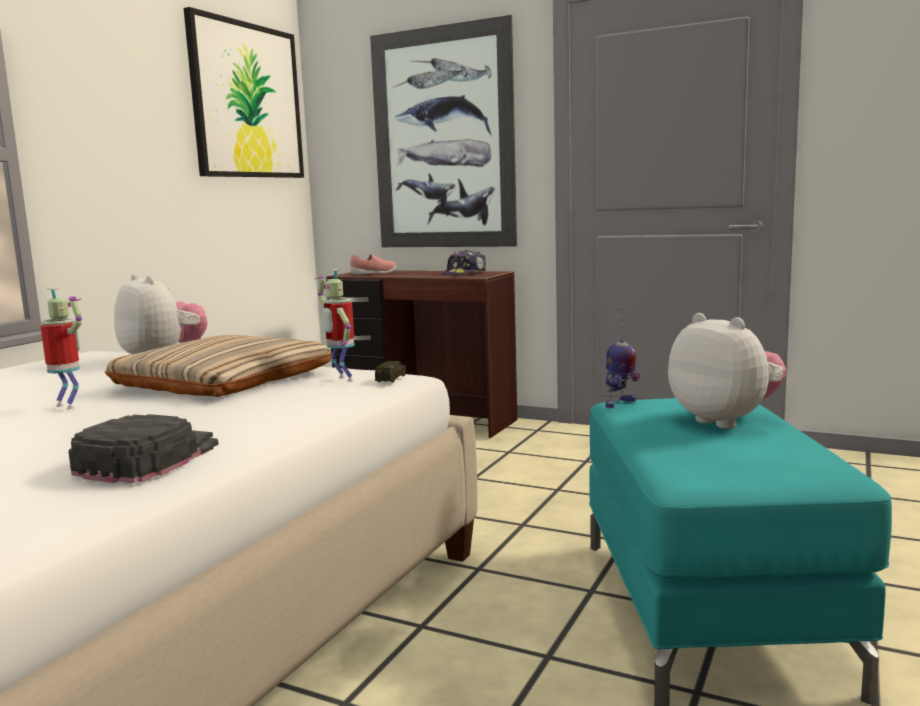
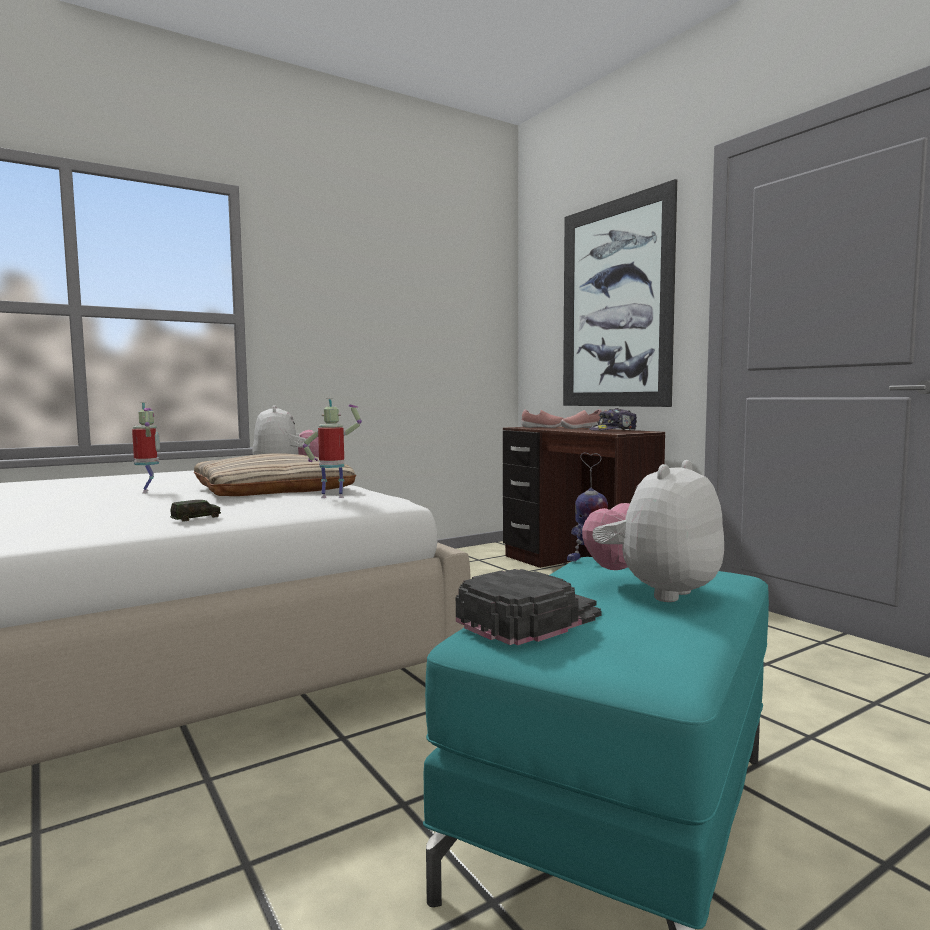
camera: 30 degrees right, 5 degrees down
(148, 458) = (77, 525): black cap -> black cap (529, 618)
(247, 101) = (456, 280): picture -> none
(341, 379) = (333, 497): toy robot -> toy robot turned 90 degrees clockwise
(391, 379) = (372, 501): toy car -> toy car (196, 518)
(421, 273) = (581, 428): none -> pink shoe
(725, 421) = (654, 592): plush toy -> plush toy turned 135 degrees counterclockwise

